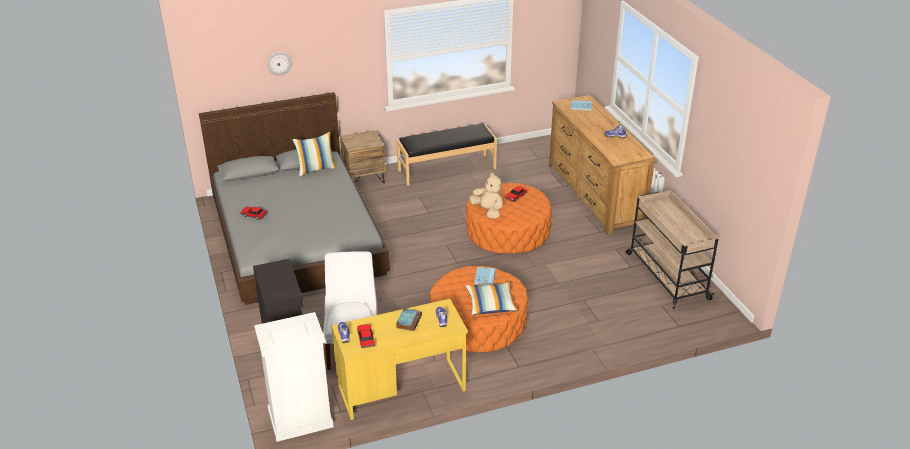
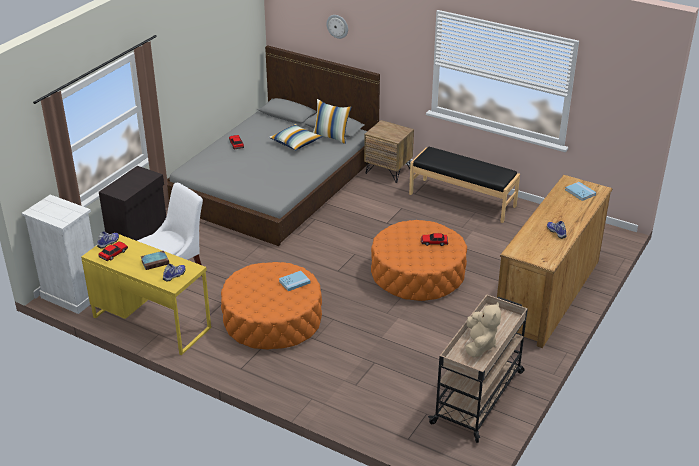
camera: 50 degrees right, 0 degrees up
(488, 211) = (392, 239): beige plush toy -> beige plush toy (479, 345)
(491, 304) = (262, 302): pillow -> pillow (295, 143)

